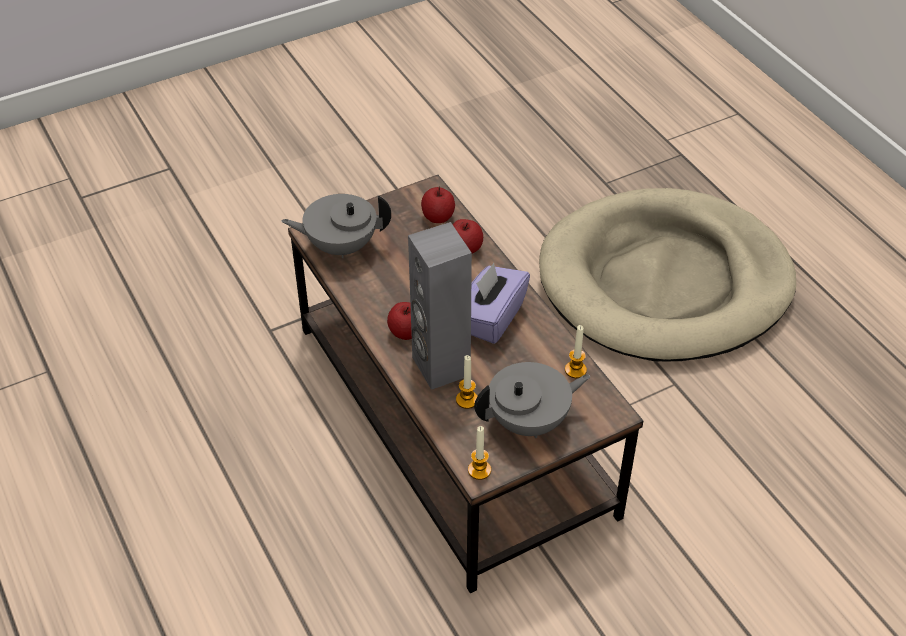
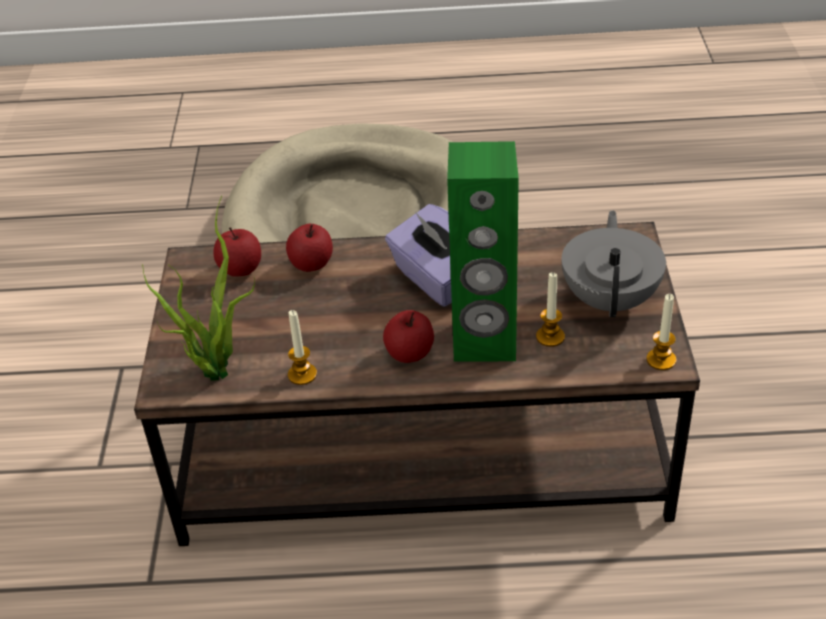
camera: 60 degrees left, 5 degrees down
(340, 246) = (214, 367): grey teapot -> potted plant
(440, 366) = (484, 342): grey speaker -> green speaker
(575, 370) = (557, 243): candle -> candle (302, 374)

